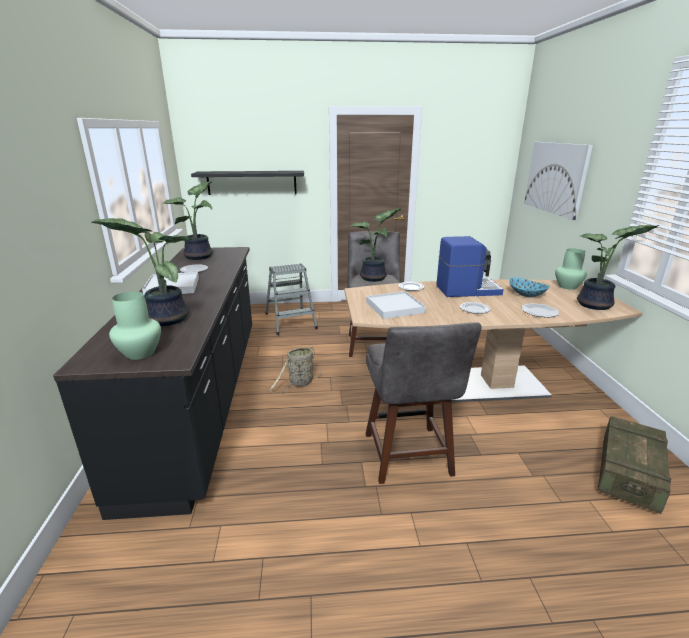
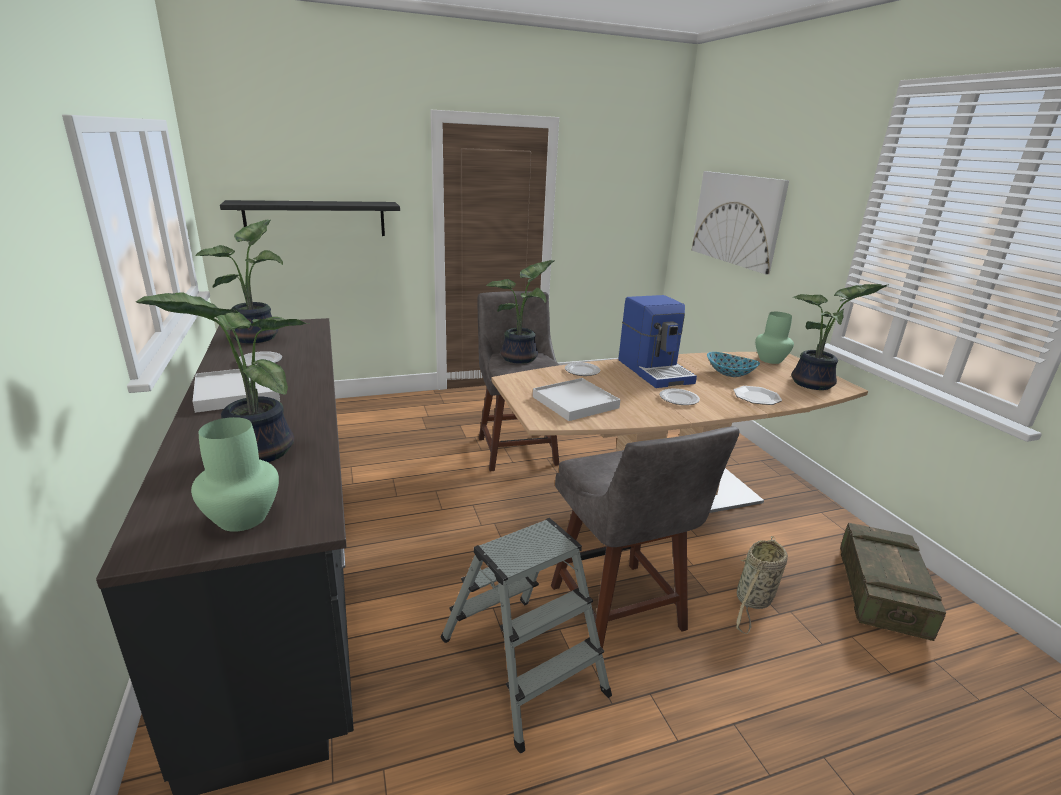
camera: 15 degrees left, 0 degrees up
(290, 320) = (386, 422): grey step ladder -> grey step ladder (522, 664)
(299, 383) = (432, 519): basket -> basket (753, 601)
(467, 290) = (655, 371): coffee machine -> coffee machine turned 90 degrees clockwise

